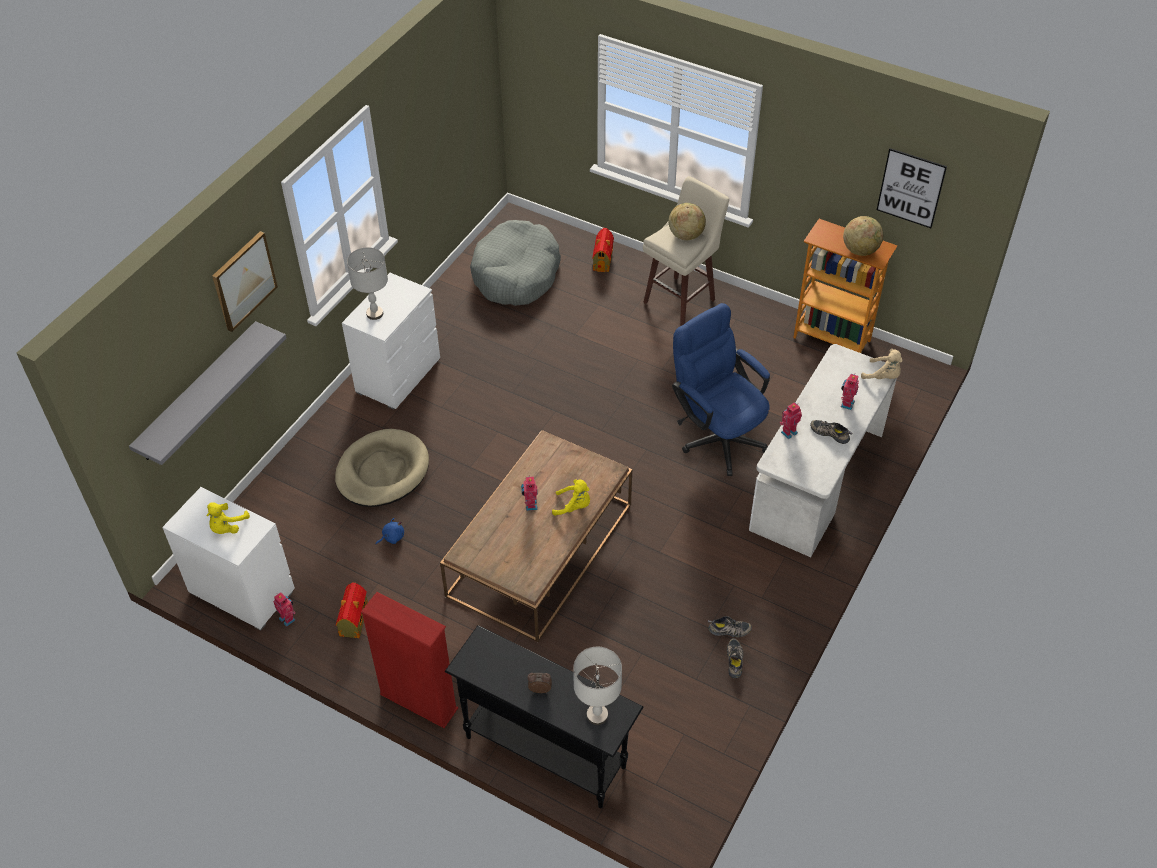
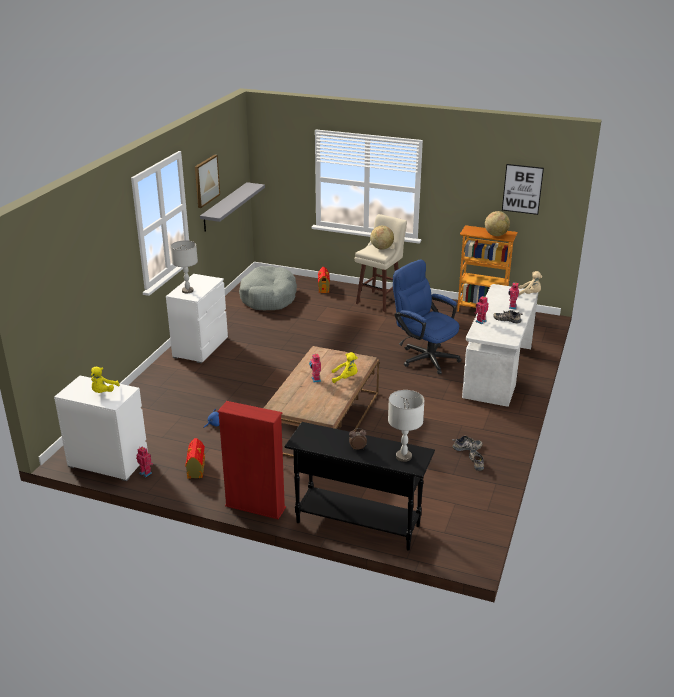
camera: 10 degrees left, 20 degrees down
(198, 392) = (76, 311): grey shelf -> grey shelf (224, 207)
(243, 280) = (107, 238): picture -> picture (206, 180)
(382, 471) = (200, 393): beige dog bed -> none

